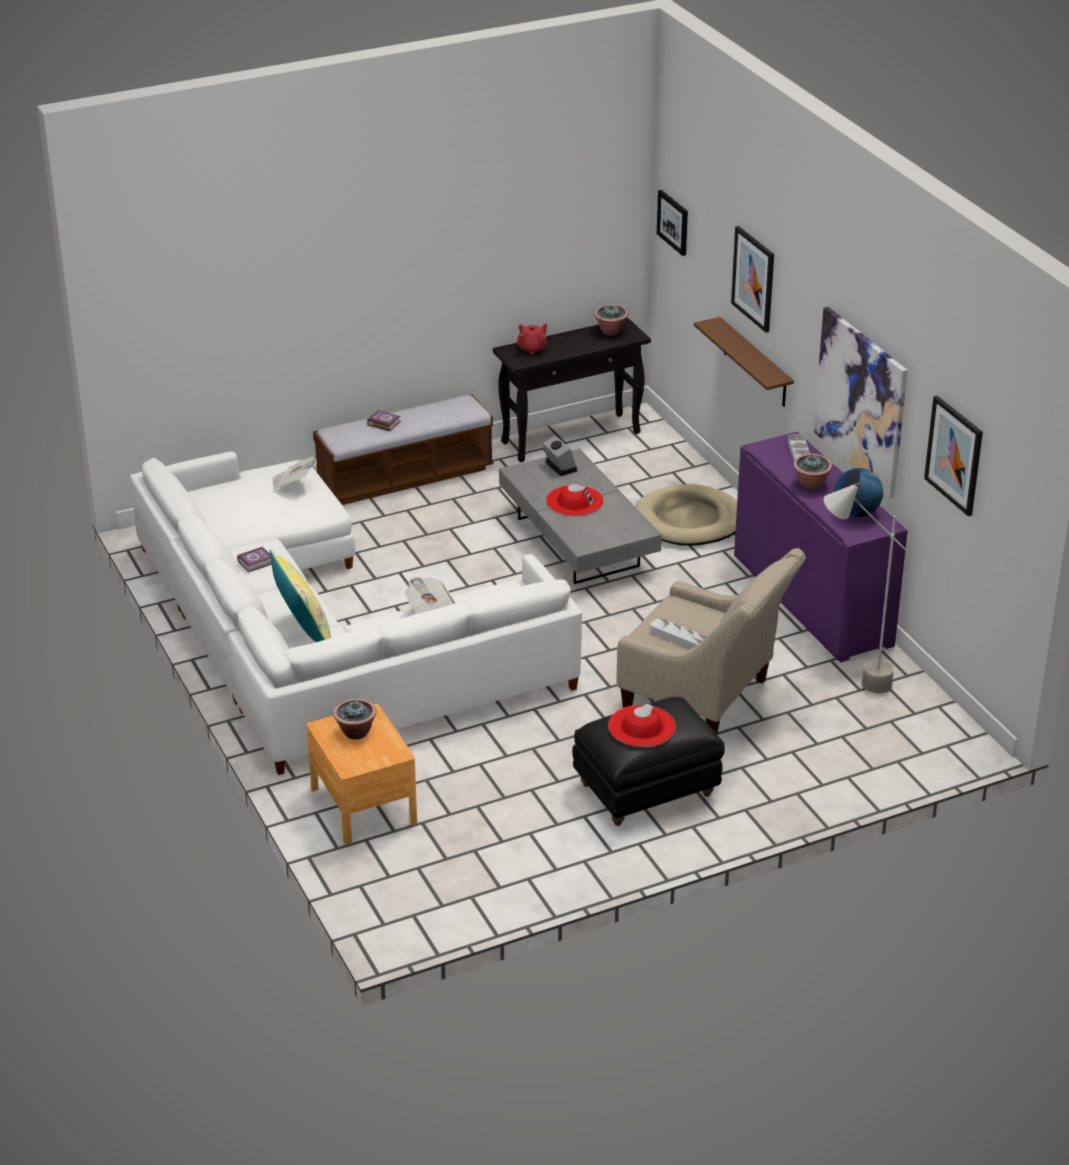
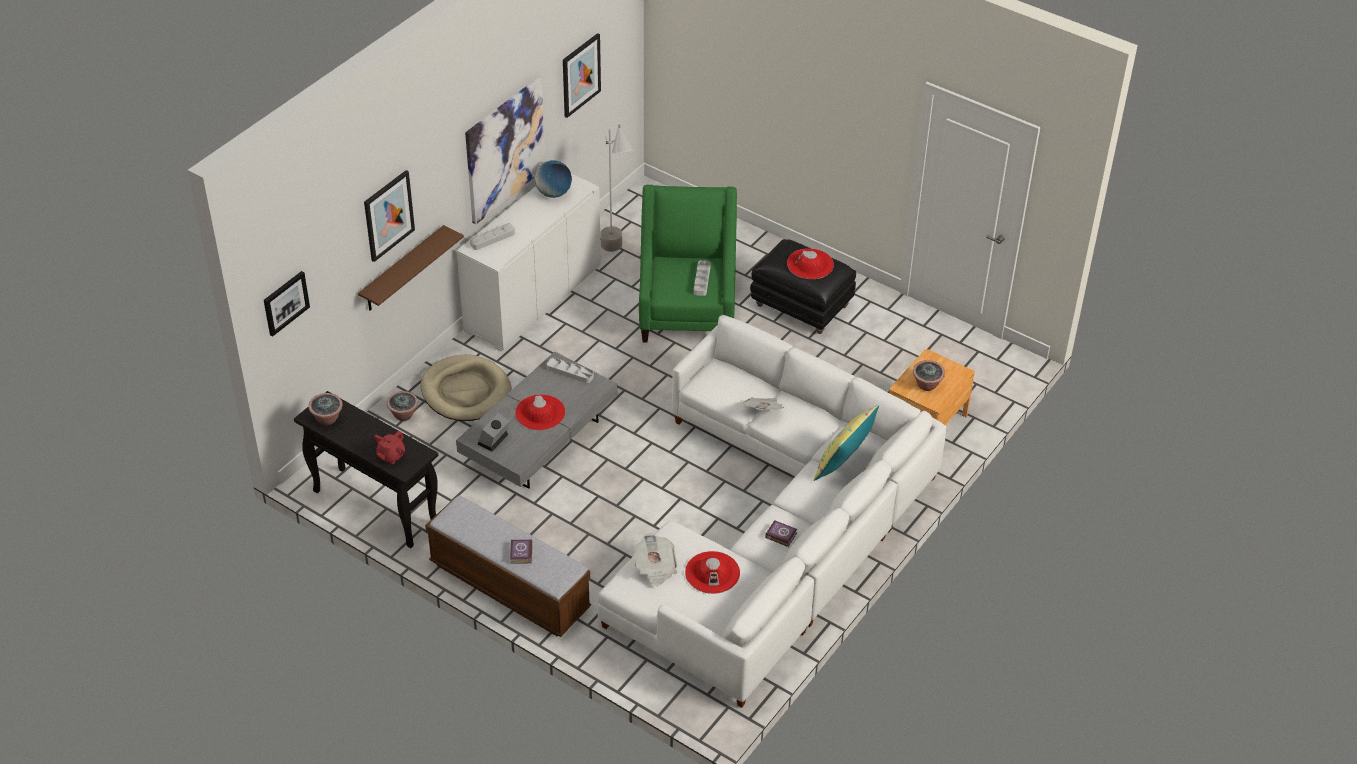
camera: 120 degrees left, 10 degrees up
(254, 509) = (712, 572): none -> red hat
(532, 348) = (391, 456): red teapot -> red teapot turned 75 degrees counterclockwise
(619, 534) = (570, 372): none -> grey tray
(705, 698) = (687, 312): beige armchair -> green armchair
(811, 484) = (530, 222): potted plant -> potted plant (404, 415)
(812, 601) = (533, 298): purple cabinet -> white cabinet

